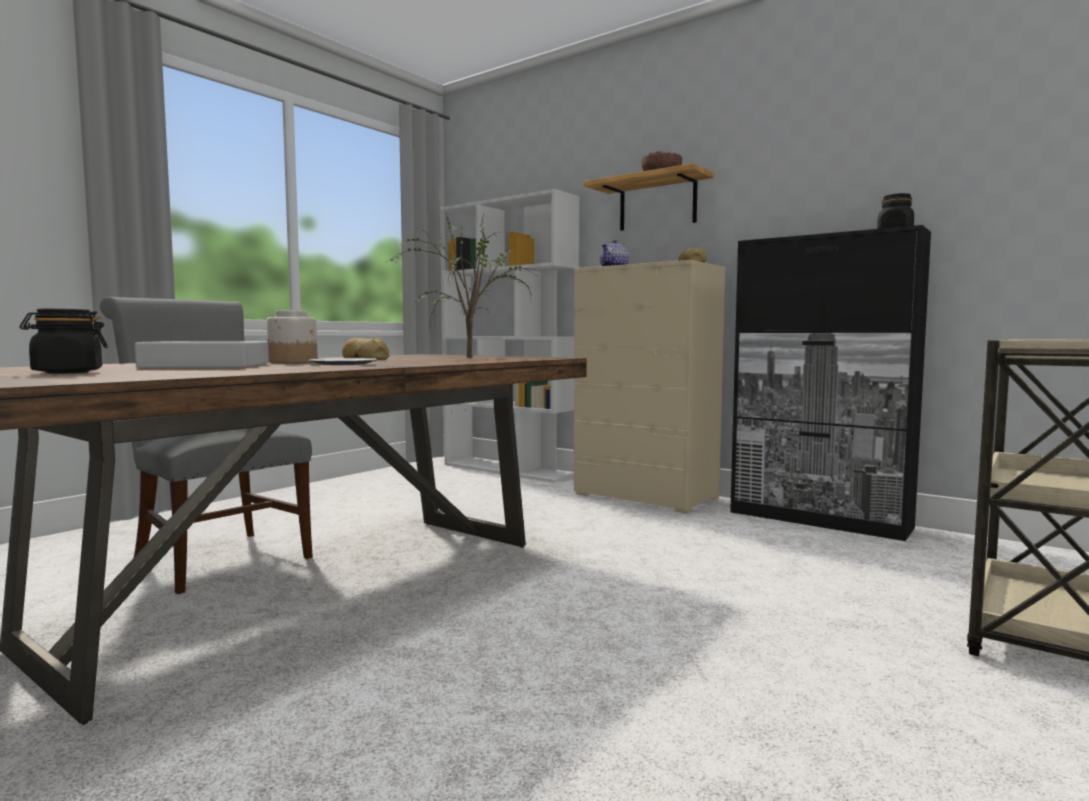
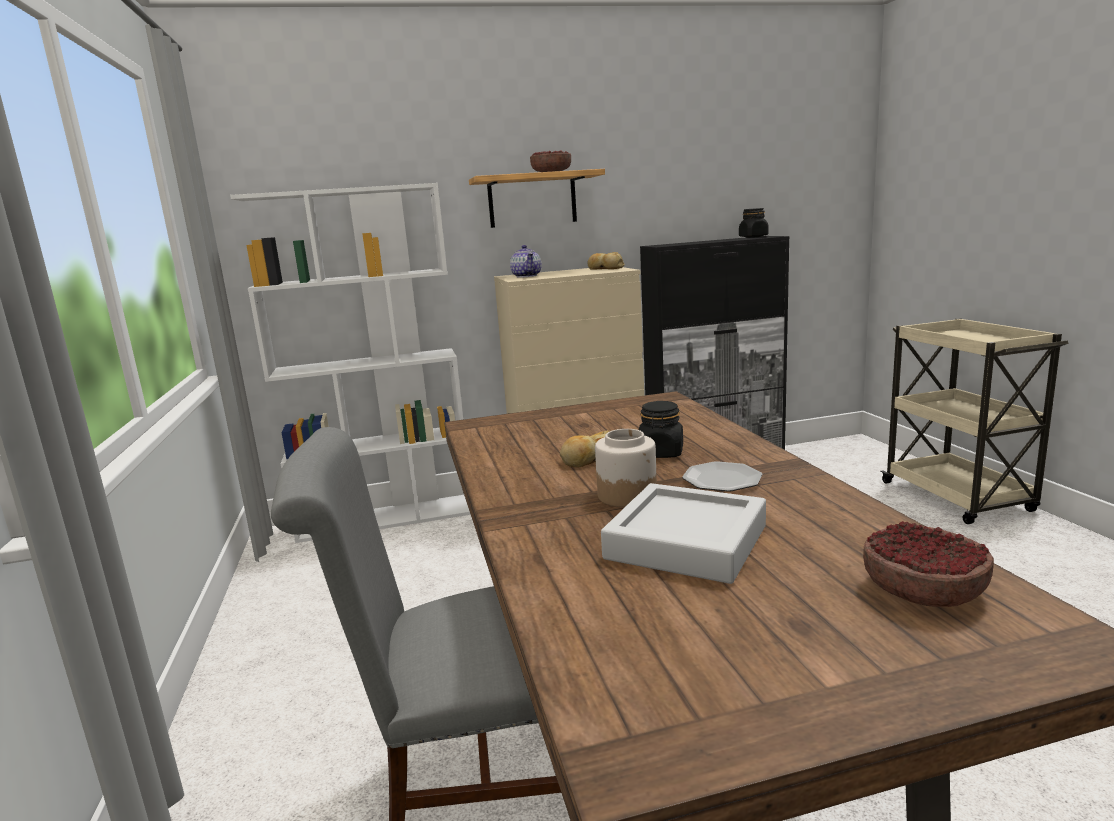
camera: 50 degrees left, 10 degrees up
(67, 372) = (831, 627): black jar -> black jar (661, 453)
(129, 375) = (923, 589): none -> bowl
(465, 357) = (604, 421): potted plant -> none

